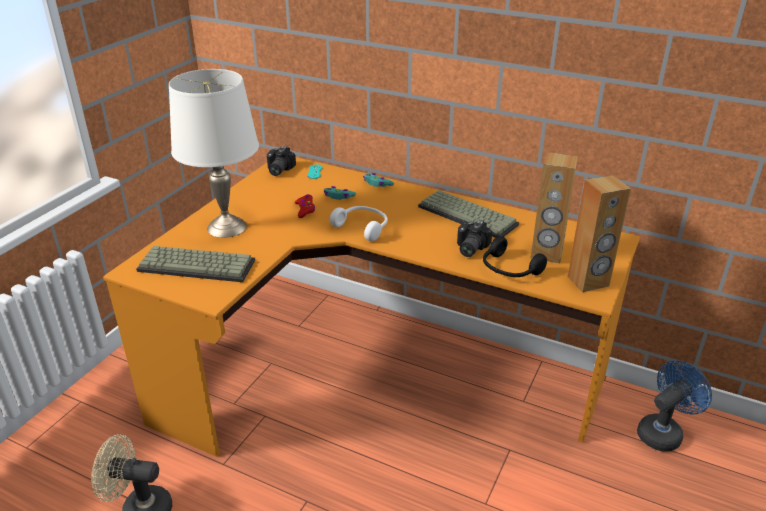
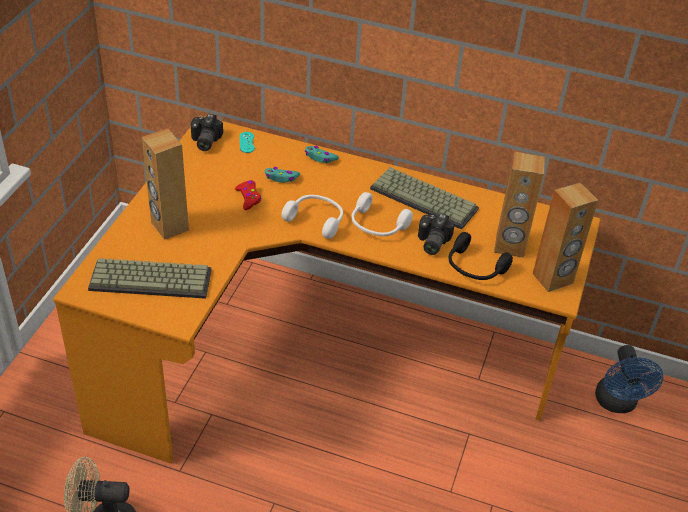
camera: 10 degrees left, 10 degrees up
(227, 227) = (169, 226): white table lamp -> brown speaker
(419, 234) = (377, 226): none -> white headphones
(663, 432) = (617, 404): blue fan -> blue fan turned 135 degrees clockwise

